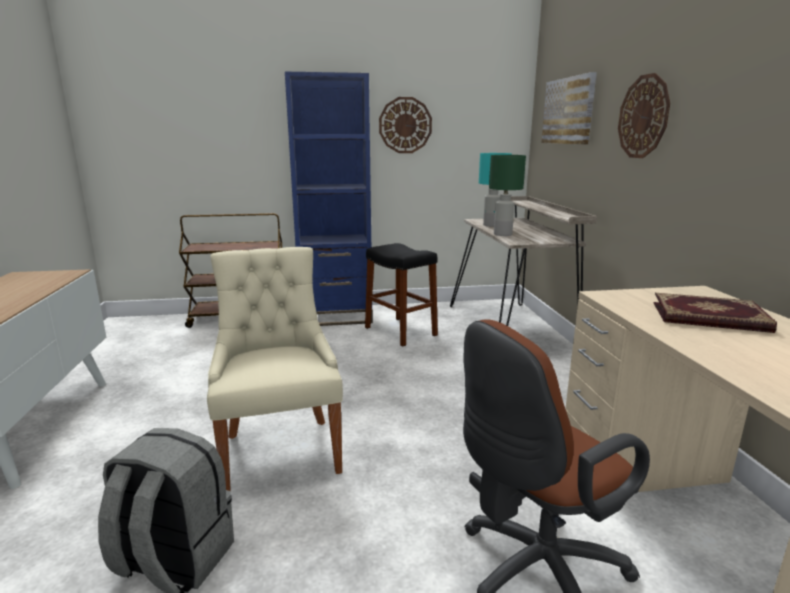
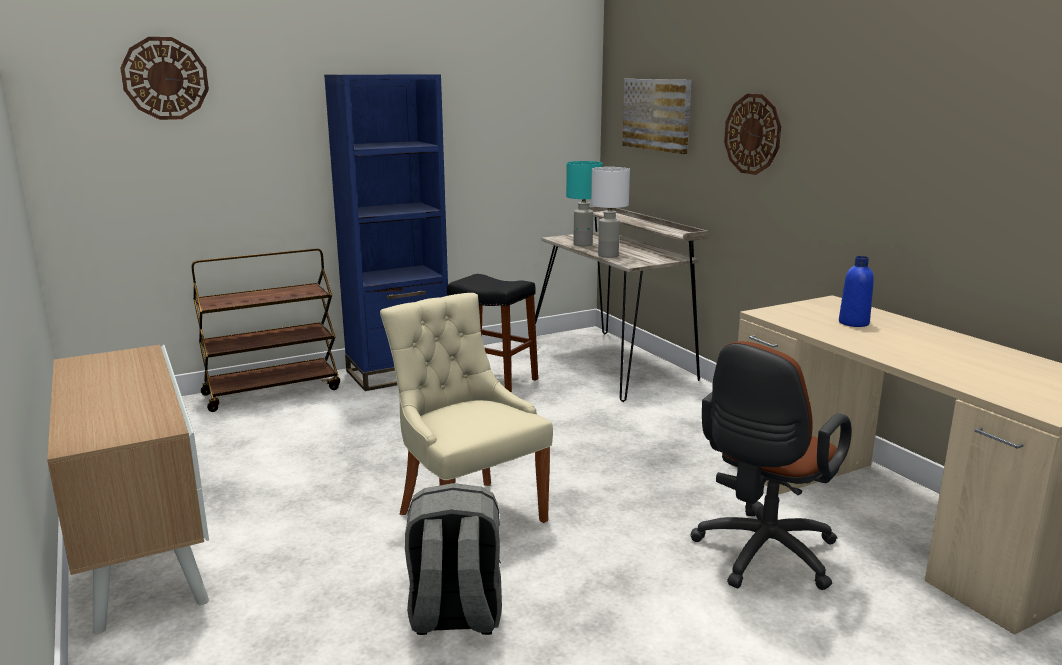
camera: 20 degrees left, 0 degrees up
(405, 125) = (464, 127): wall clock -> wall clock (165, 78)
(502, 234) = (607, 256): green table lamp -> white table lamp
(709, 317) = (853, 323): book -> blue bottle

